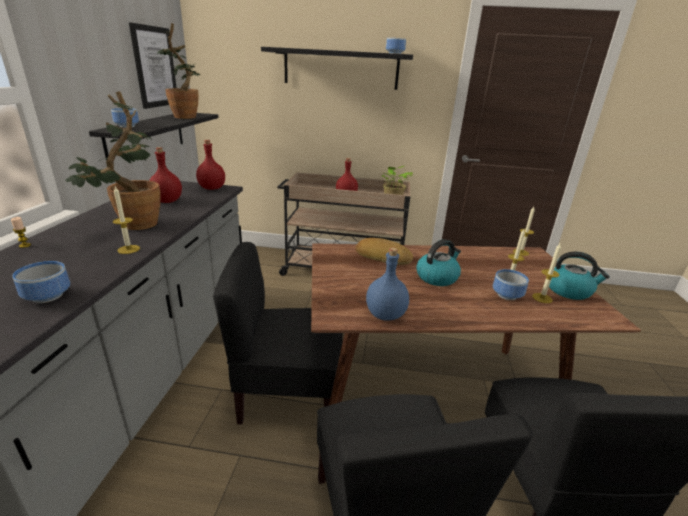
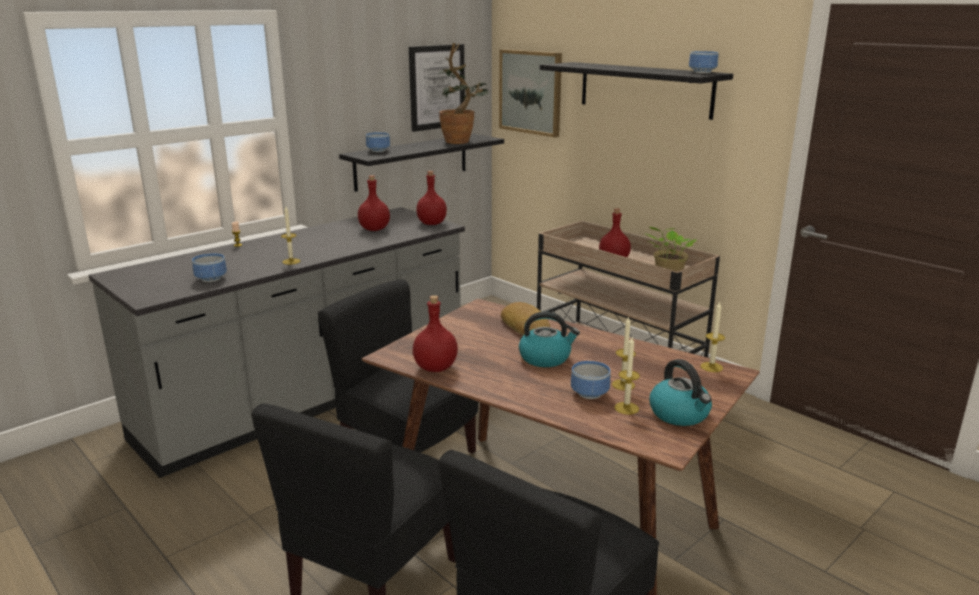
camera: 40 degrees right, 5 degrees down
(133, 226) = (318, 245): potted plant -> none
(232, 74) = (531, 92): none -> picture
(386, 315) = (436, 368): blue bottle -> red bottle

